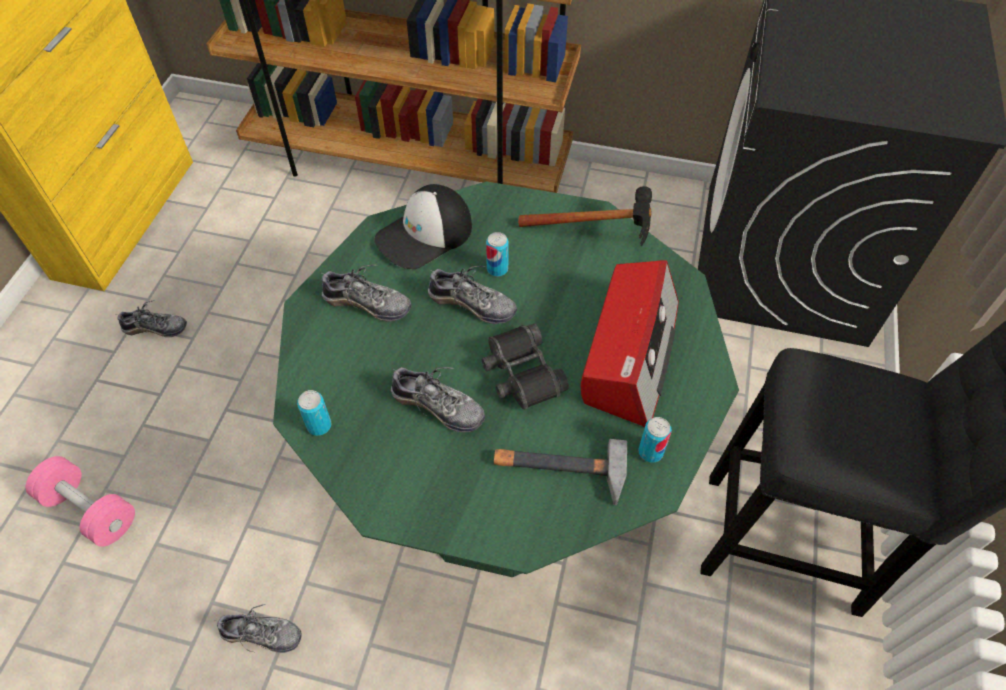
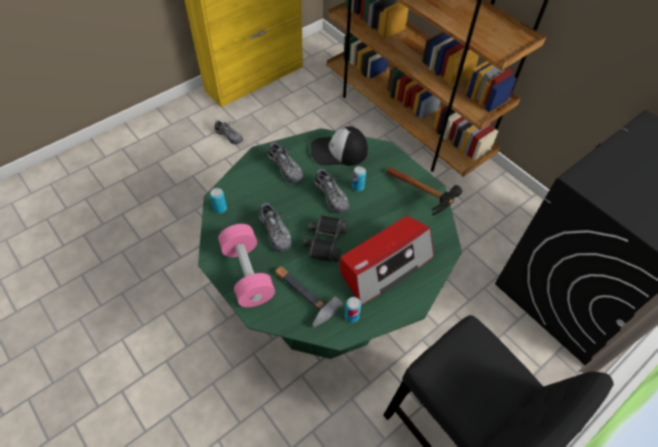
camera: 35 degrees right, 0 degrees up
(90, 510) = (147, 199): pink dumbbell -> pink dumbbell (247, 274)
(262, 634) = (170, 296): shoe -> none

